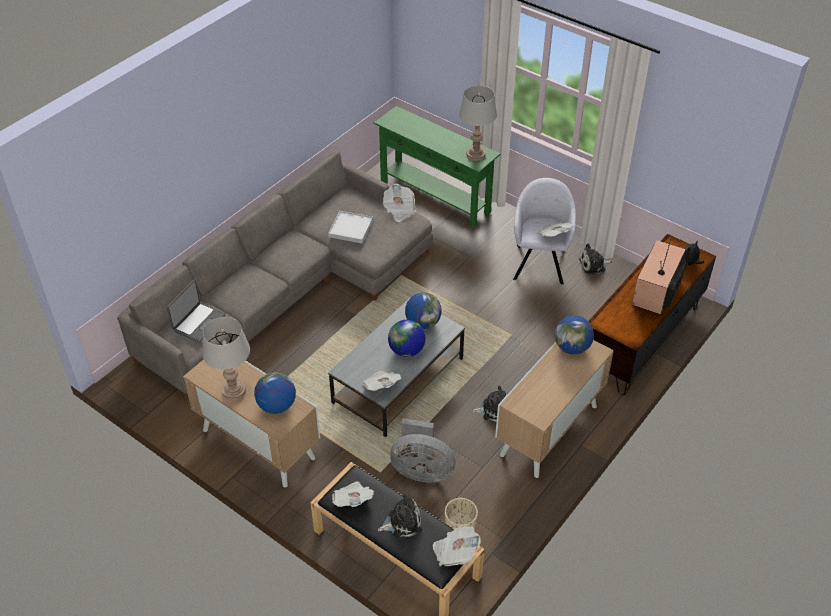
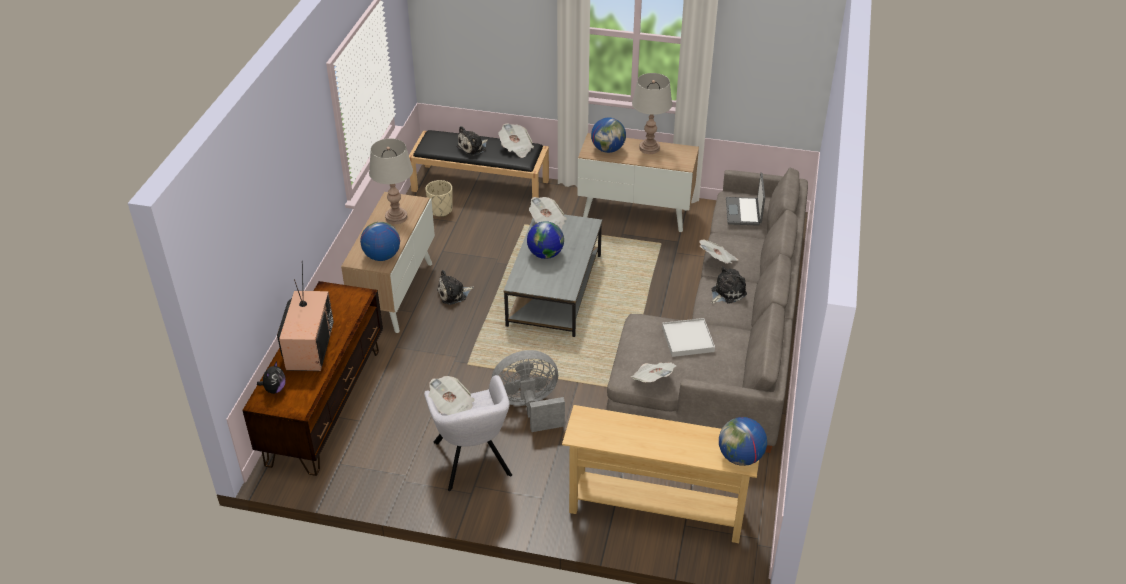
camera: 155 degrees right, 5 degrees down
(421, 470) = (492, 235): grey fan -> grey fan (529, 407)
(423, 323) = (546, 281): globe -> globe (740, 457)
(435, 196) = (656, 512): green console table -> beige console table
(455, 552) = (426, 143): newspaper -> newspaper (717, 260)
(475, 155) = (592, 428): grey table lamp -> grey table lamp (396, 217)
(594, 265) = (404, 479): plush toy -> plush toy (726, 293)

